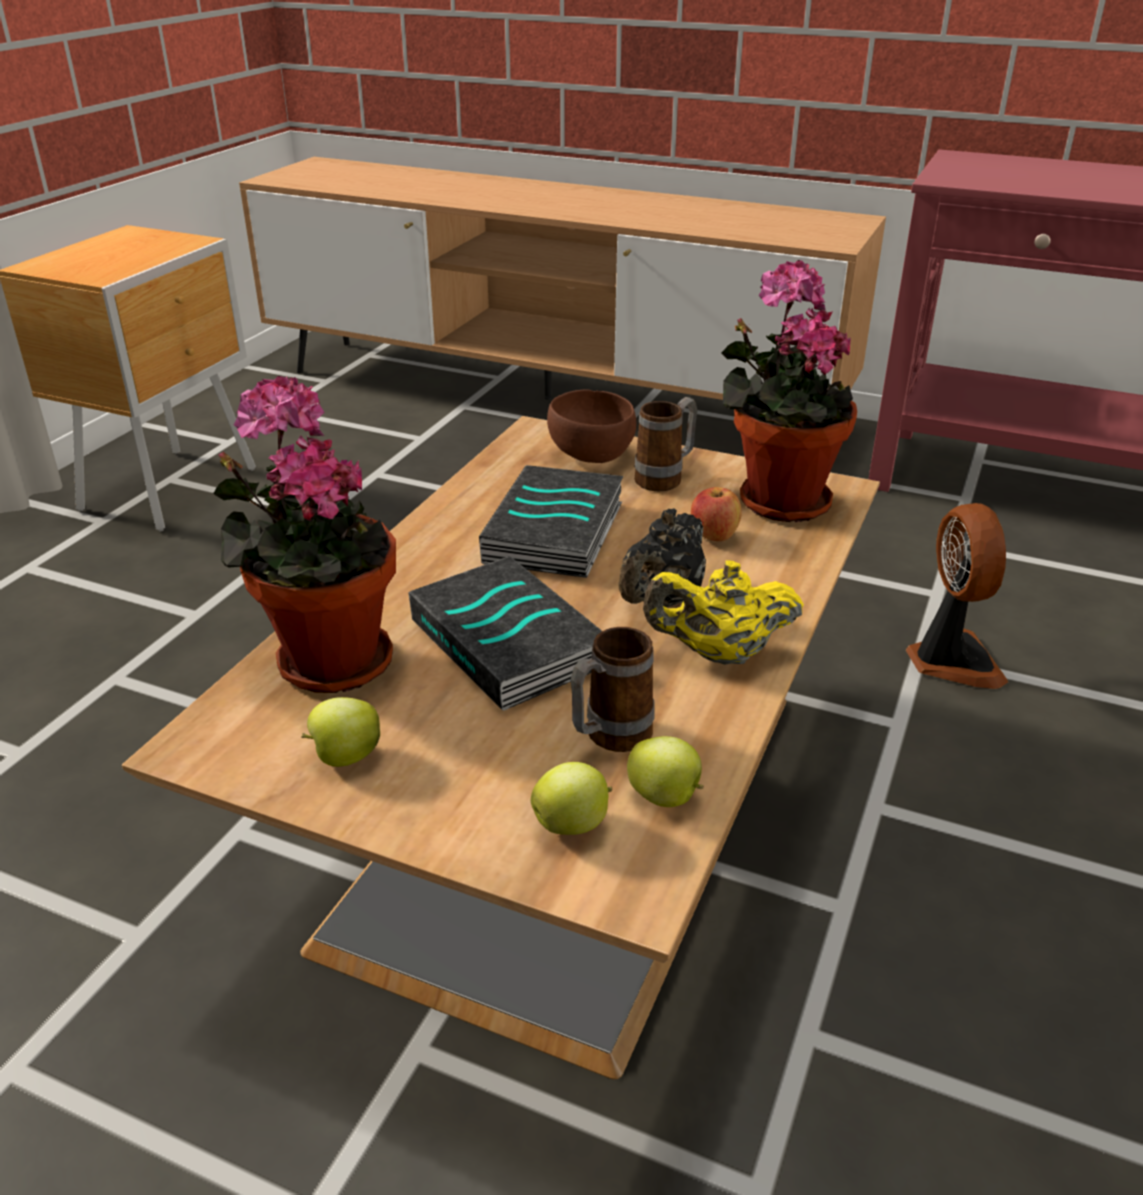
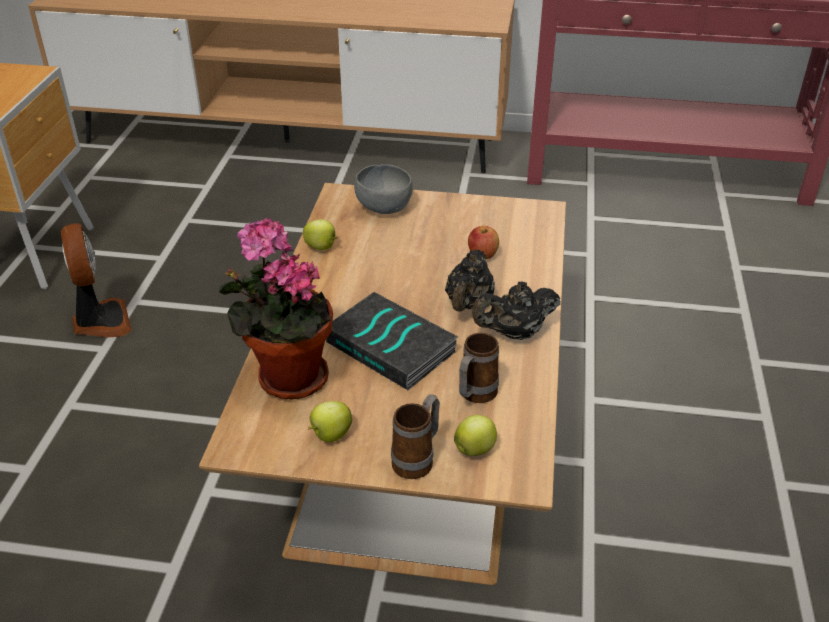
camera: 15 degrees left, 5 degrees up
(557, 533) = (387, 268): book -> none
(592, 455) = (384, 207): brown bowl -> grey bowl
(665, 478) = (437, 218): mug -> mug (418, 459)
(666, 798) = (518, 424): apple -> apple (321, 247)
(719, 654) = (514, 333): yellow teapot -> black teapot
(776, 499) = (510, 224): potted plant -> none
(950, 660) = (609, 298): fan -> fan (100, 321)

